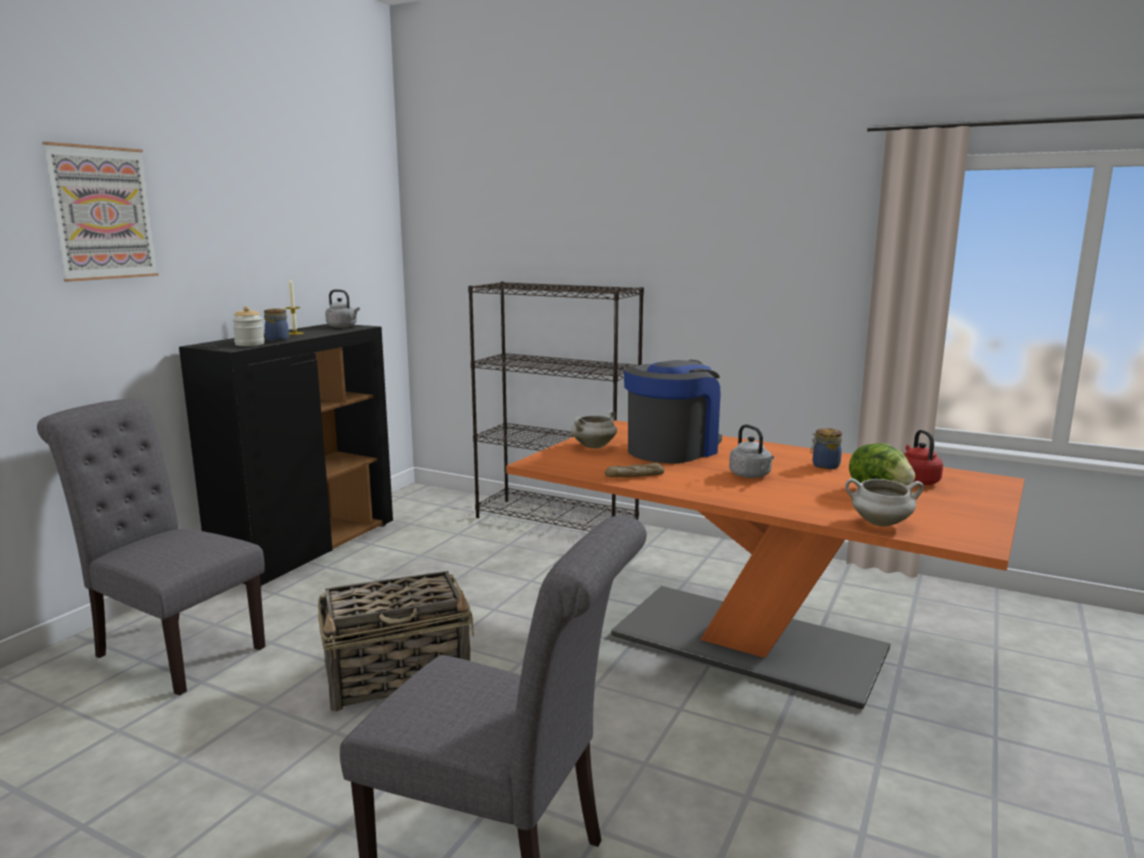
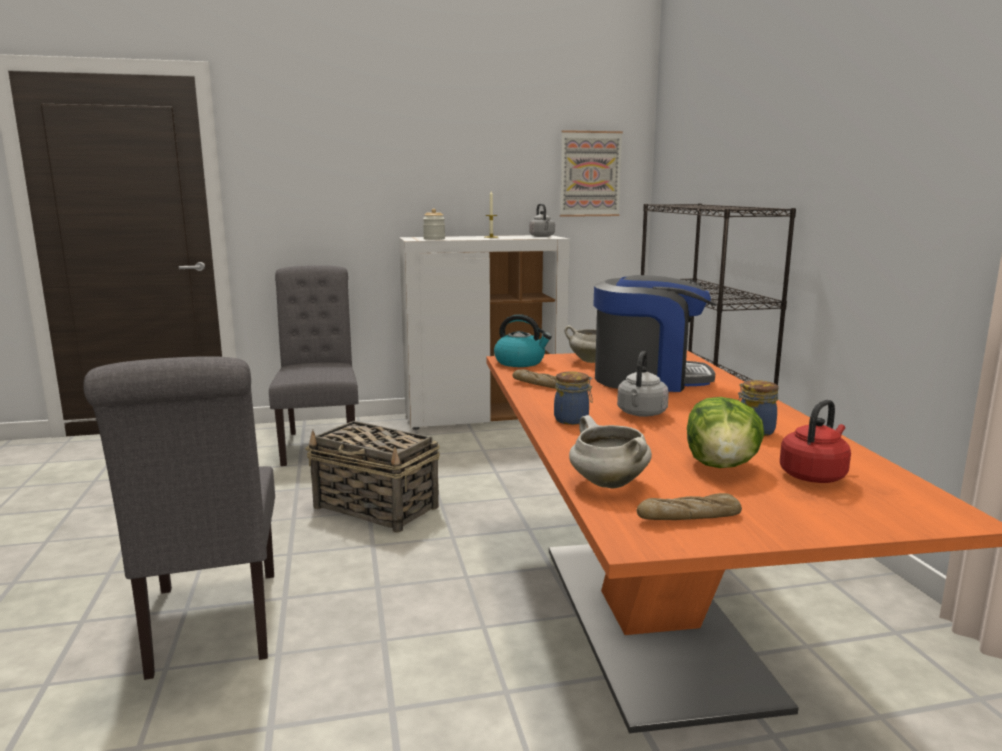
camera: 50 degrees right, 0 degrees up
(102, 213) = (351, 137): picture -> picture (590, 174)
(278, 340) = (461, 238): jar -> jar (573, 420)
(307, 548) = (485, 417): black cabinet -> white cabinet
(552, 463) = (520, 362): none -> kettle
(955, 524) = (689, 517): none -> bread

